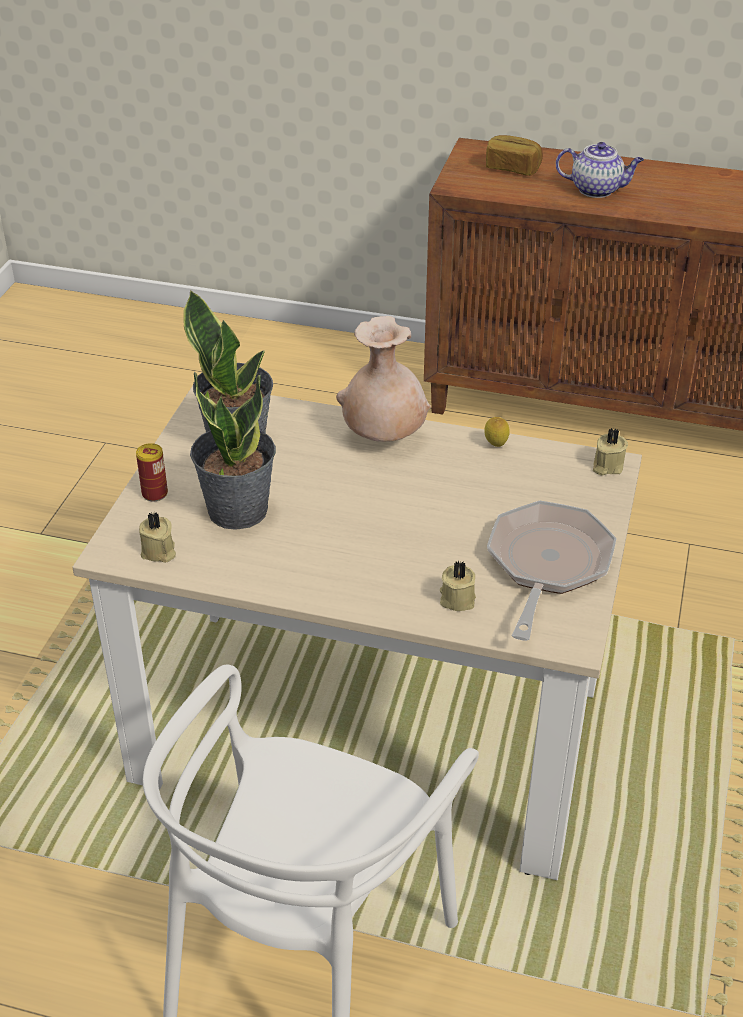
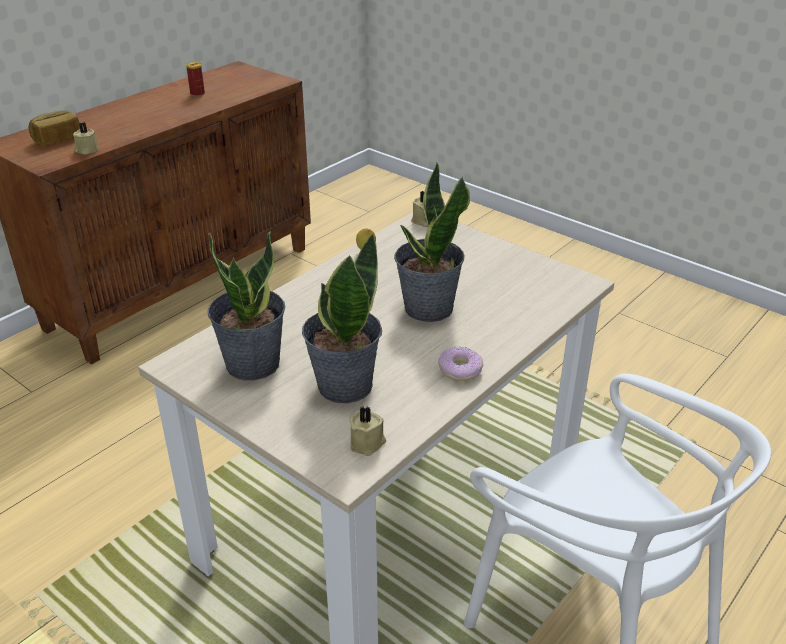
camera: 65 degrees left, 5 degrees down
(155, 493) = (283, 427): can -> can (197, 94)
(312, 580) = (460, 370): none -> donut
(384, 437) = (313, 292): beige vase -> none
(413, 525) = (428, 308): none -> potted plant
(456, 599) = (519, 313): beige candle -> beige candle (86, 150)
(547, 566) = (507, 270): frying pan -> none
(597, 190) = (133, 122): teapot -> none

